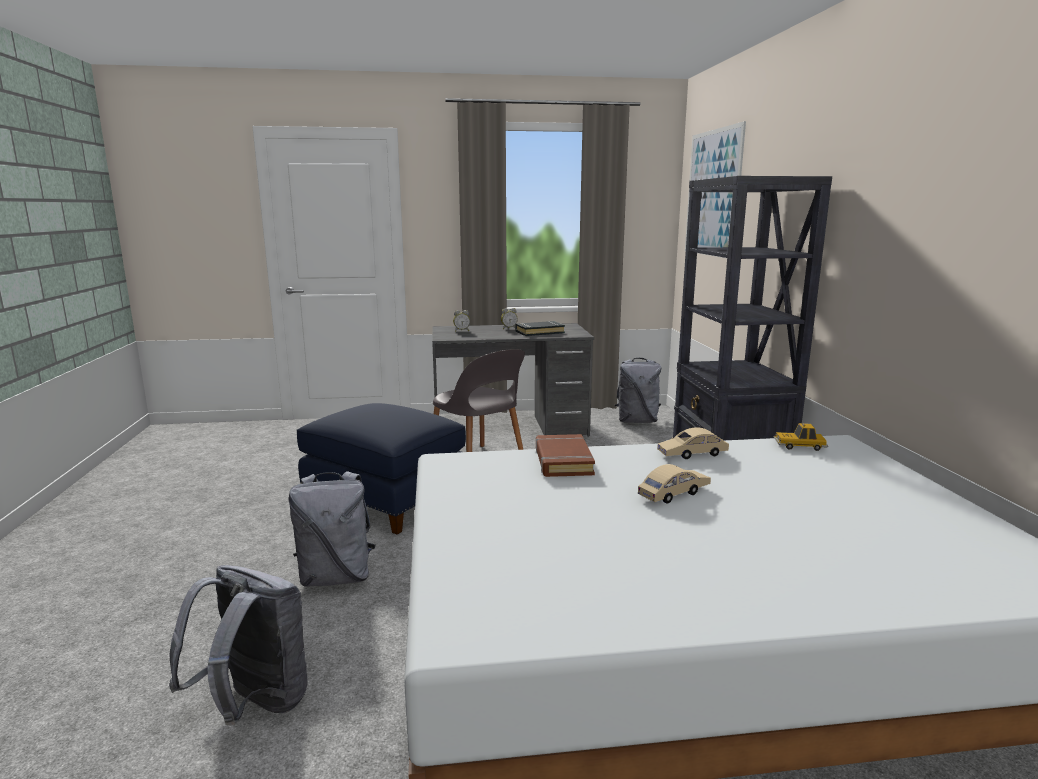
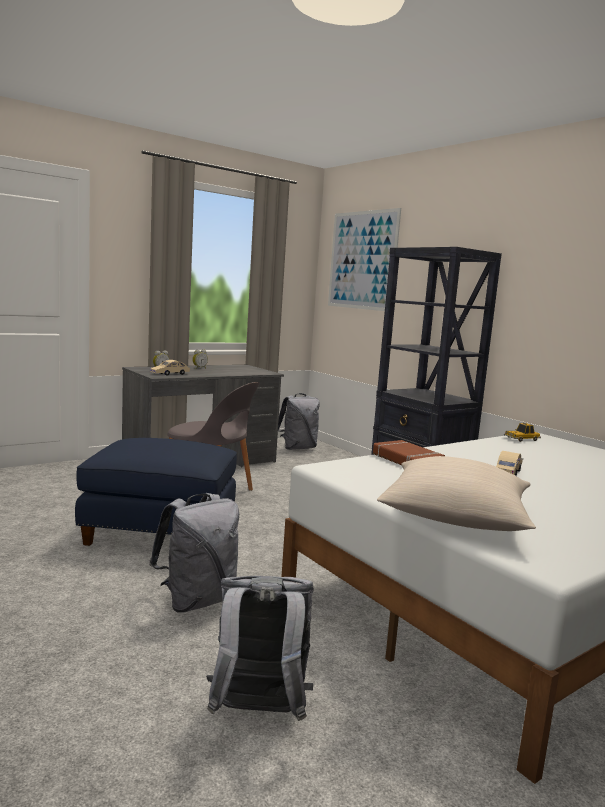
camera: 30 degrees left, 5 degrees down
(475, 545) = (455, 516): none -> beige pillow
(539, 332) = (232, 371): black book -> none
(692, 454) = (474, 449): beige toy car -> beige toy car (170, 374)

